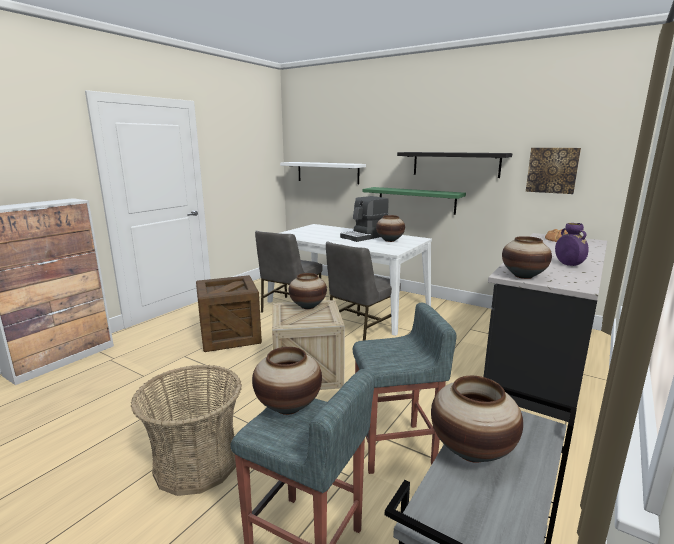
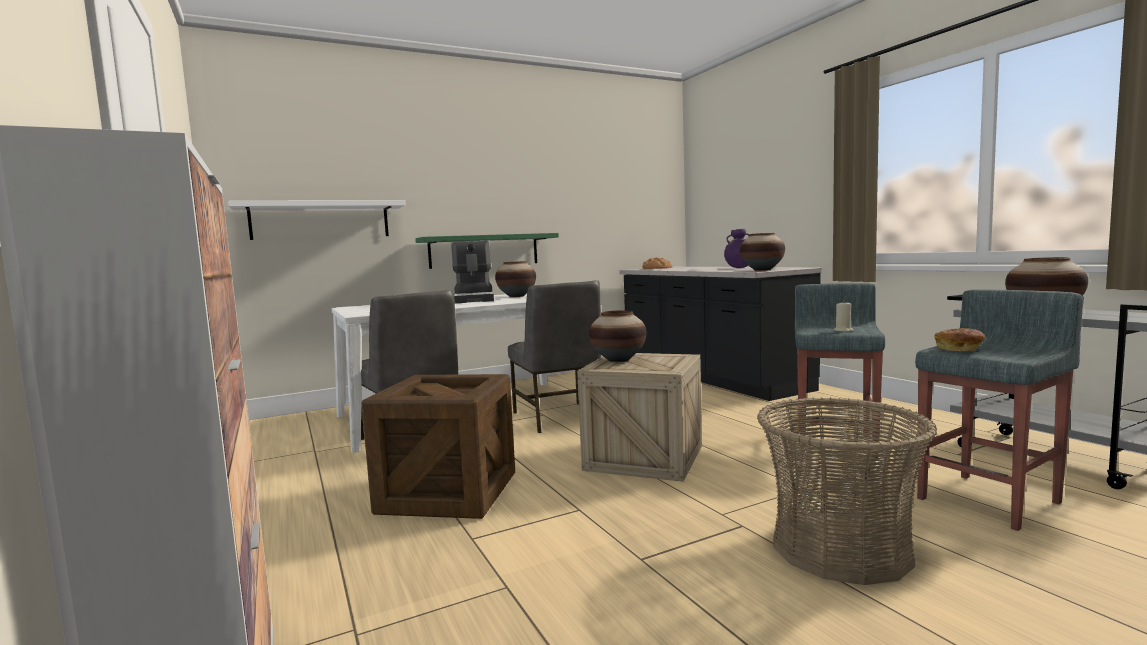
camera: 60 degrees left, 10 degrees down
(288, 407) = (960, 350): vase -> bread
(381, 356) = (843, 330): none -> beige candle
(455, 164) = (528, 200): black shelf -> none
(552, 170) = (622, 203): picture -> none

